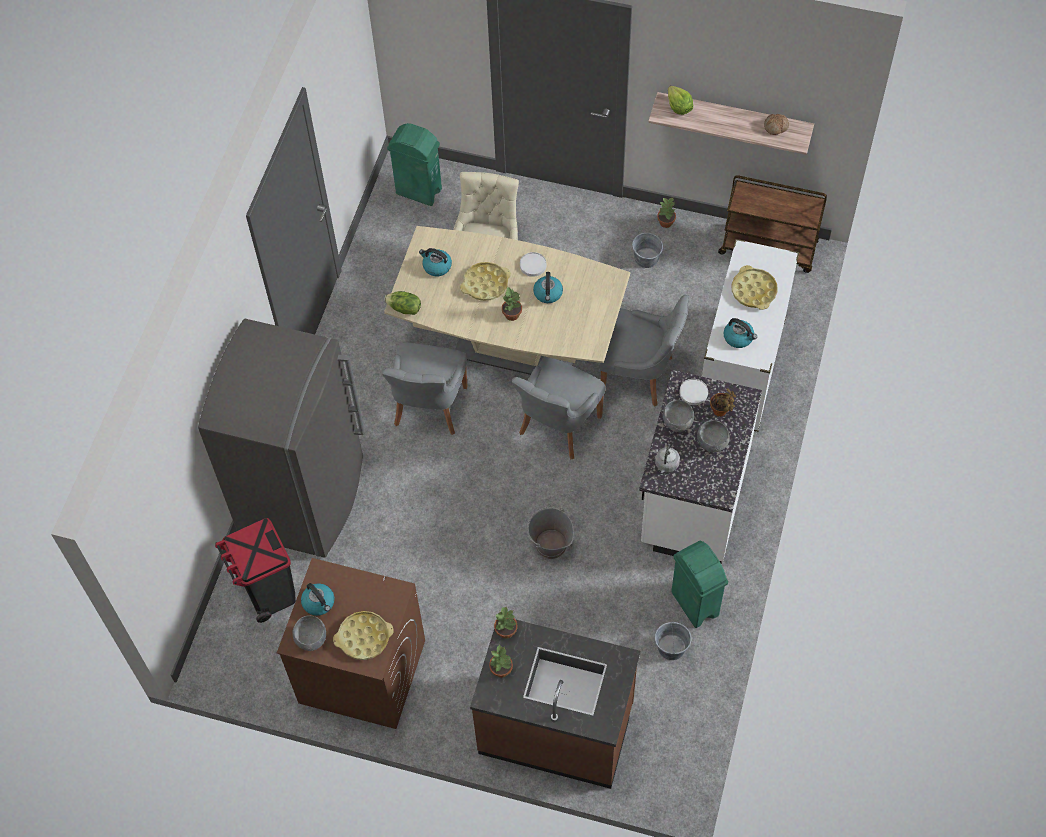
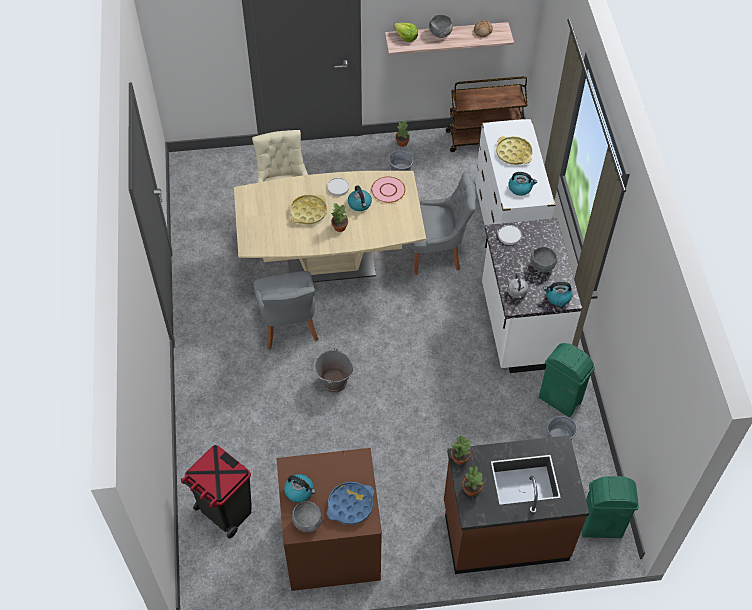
camera: 25 degrees left, 5 degrees down
(304, 496) = (220, 427): grey fridge -> none
(363, 637) = (350, 505): yellow tray -> blue tray
(404, 309) = (253, 249): lettuce -> none
(418, 191) = (206, 175): green trash can -> green trash can (600, 526)
(436, 266) = (264, 211): kettle -> kettle (557, 297)
(550, 545) = (432, 396): grey bucket -> grey bucket (333, 382)
(557, 427) = (394, 308): grey chair -> none
(588, 287) = (388, 190): none -> pink plate
(677, 422) = (509, 260): grey bowl -> grey bowl (440, 34)
(721, 412) = (536, 242): potted plant -> none

